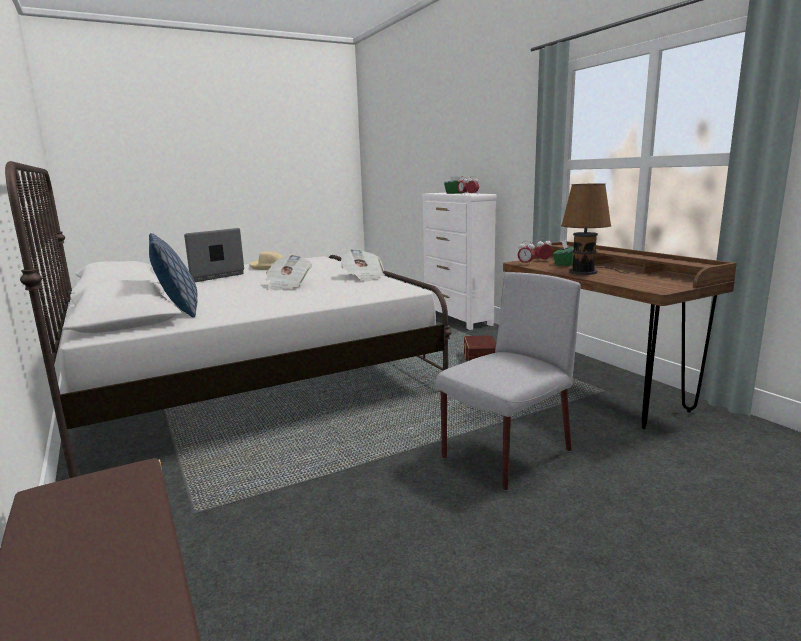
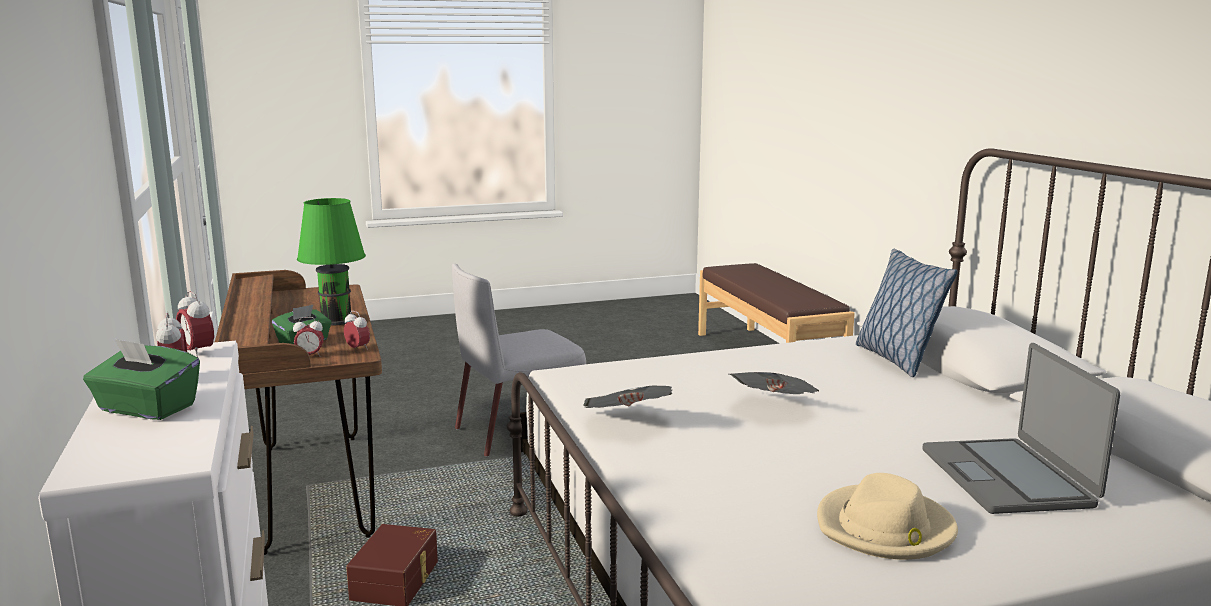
camera: 170 degrees left, 0 degrees up
(208, 276) = (1008, 477): laptop -> laptop turned 120 degrees clockwise
(586, 272) = (331, 320): brown table lamp -> green table lamp

